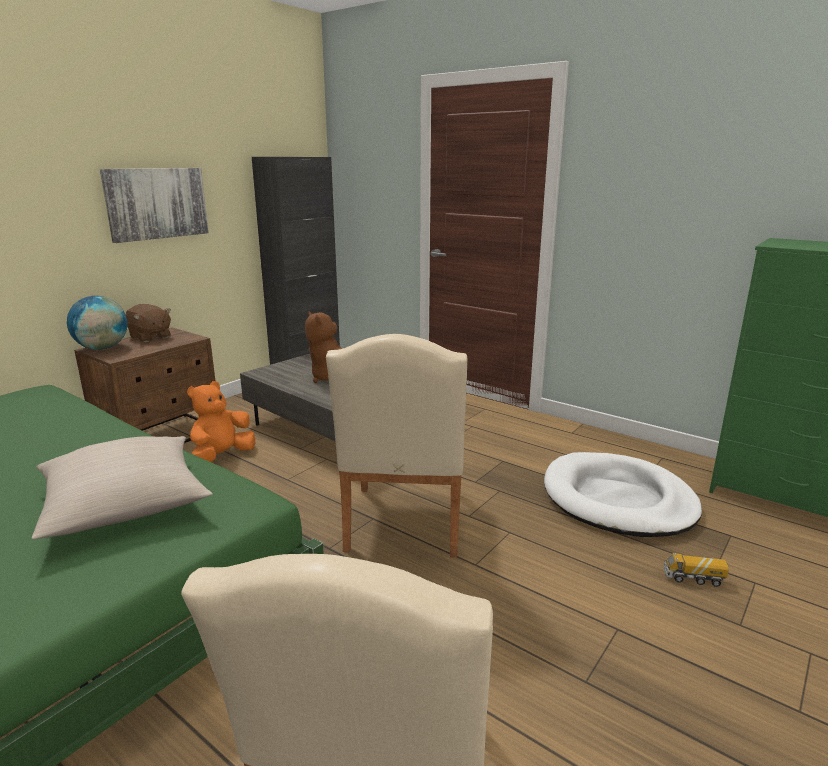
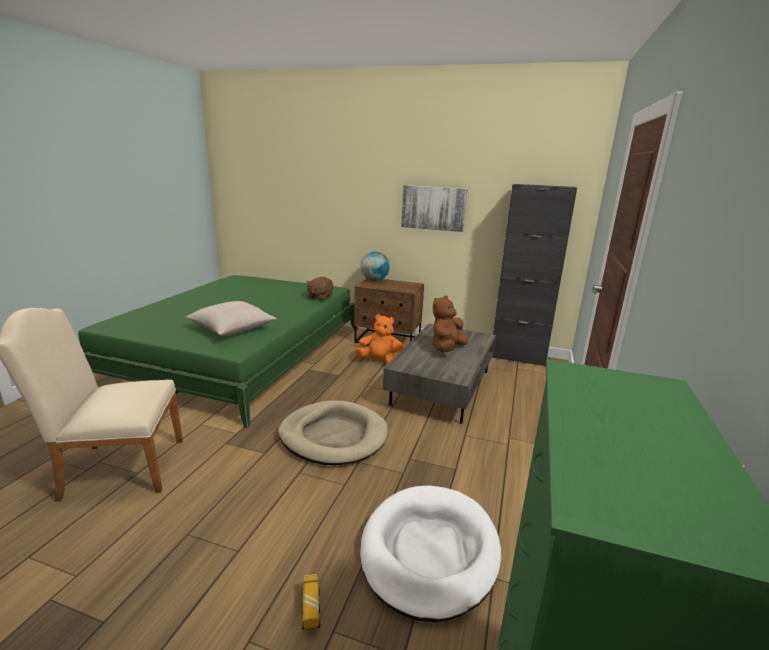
camera: 70 degrees right, 0 degrees up
(150, 337) = (401, 283): brown plush toy -> brown plush toy (320, 297)
(403, 526) = (333, 436): beige chair -> beige dog bed

